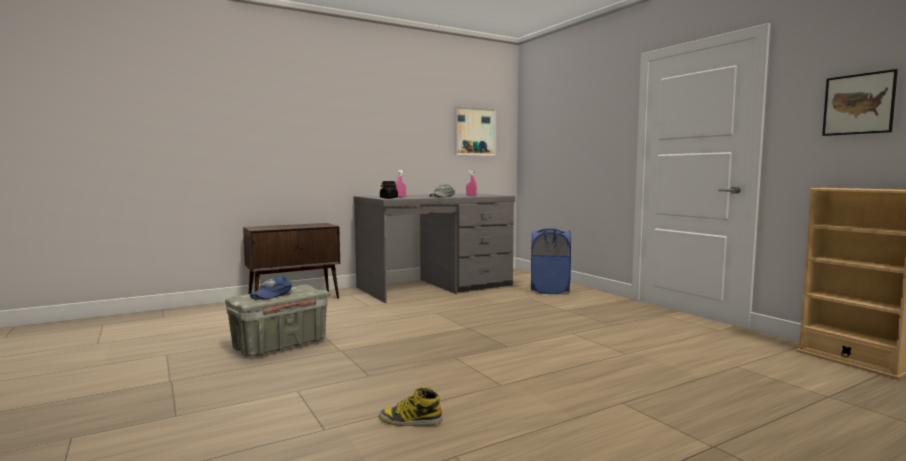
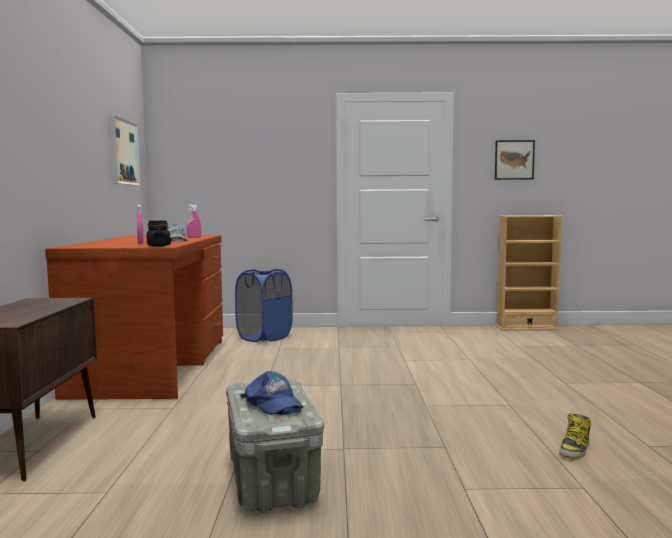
camera: 60 degrees left, 0 degrees up
(436, 286) = (154, 366): grey desk -> brown desk

